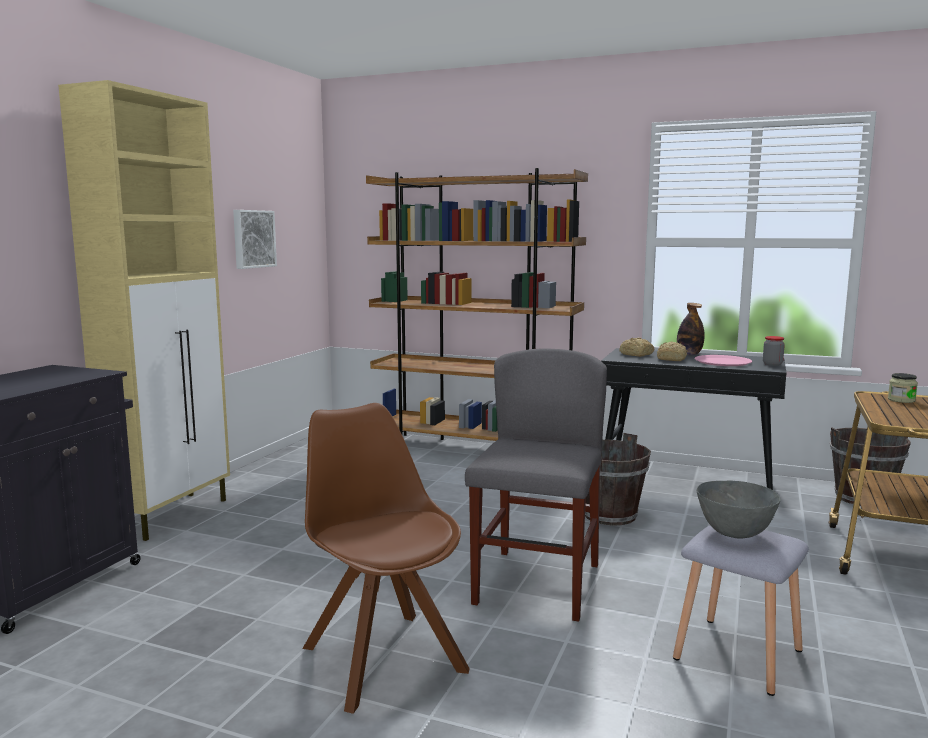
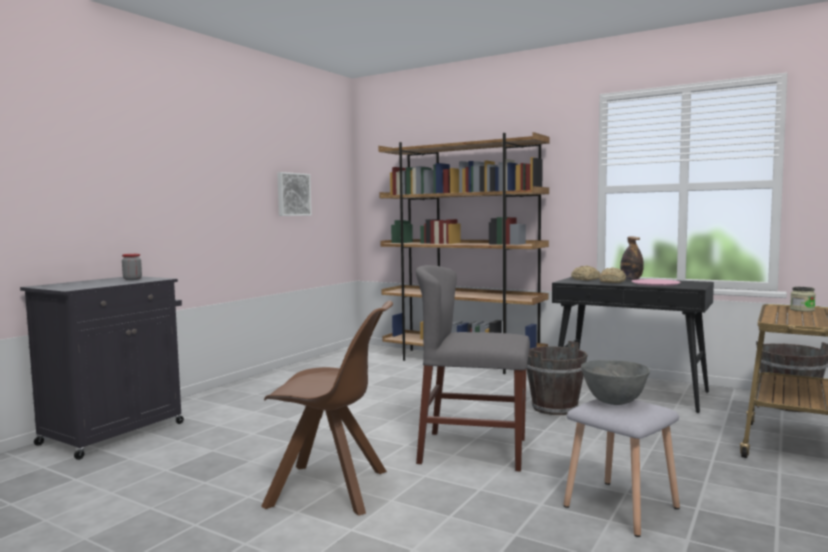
camera: 10 degrees right, 5 degrees down
(171, 515) = (217, 395): beige cabinet -> none
(382, 656) = (331, 489): brown chair -> brown chair turned 120 degrees clockwise
(537, 584) = (473, 450): grey chair -> grey chair turned 105 degrees counterclockwise
(772, 364) = (698, 285): jar -> jar (132, 279)

